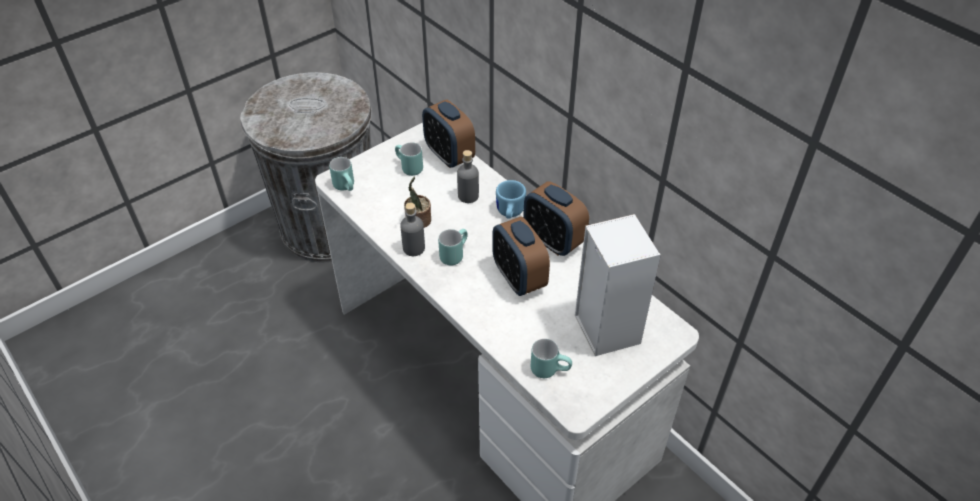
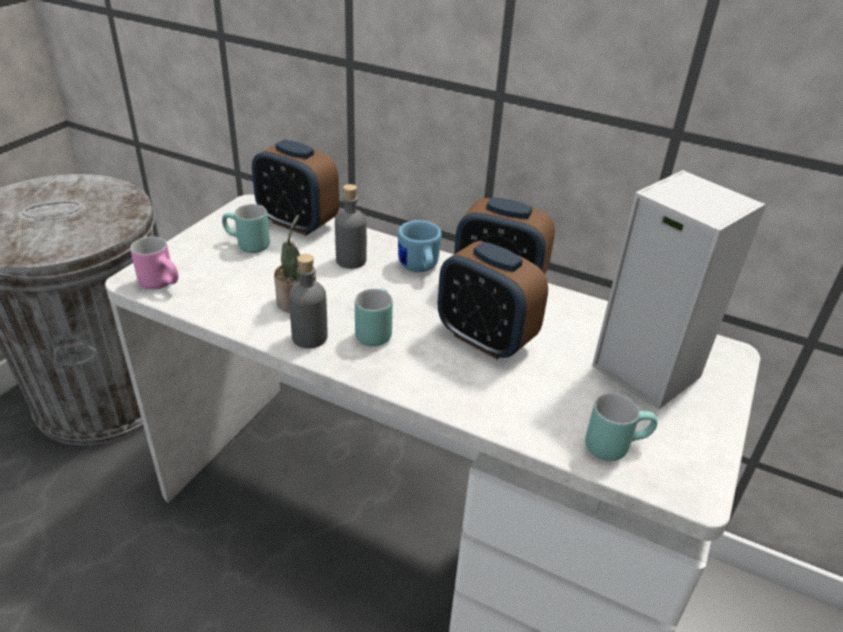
camera: 25 degrees left, 10 degrees down
(347, 187) = (164, 284): turquoise mug -> pink mug

